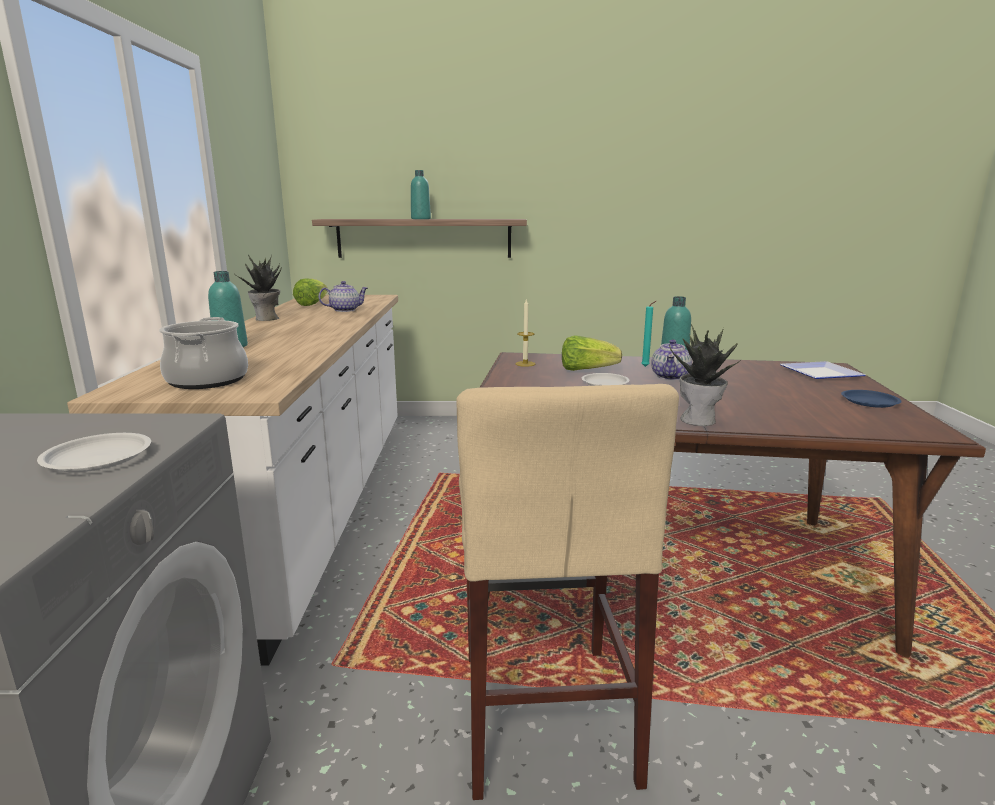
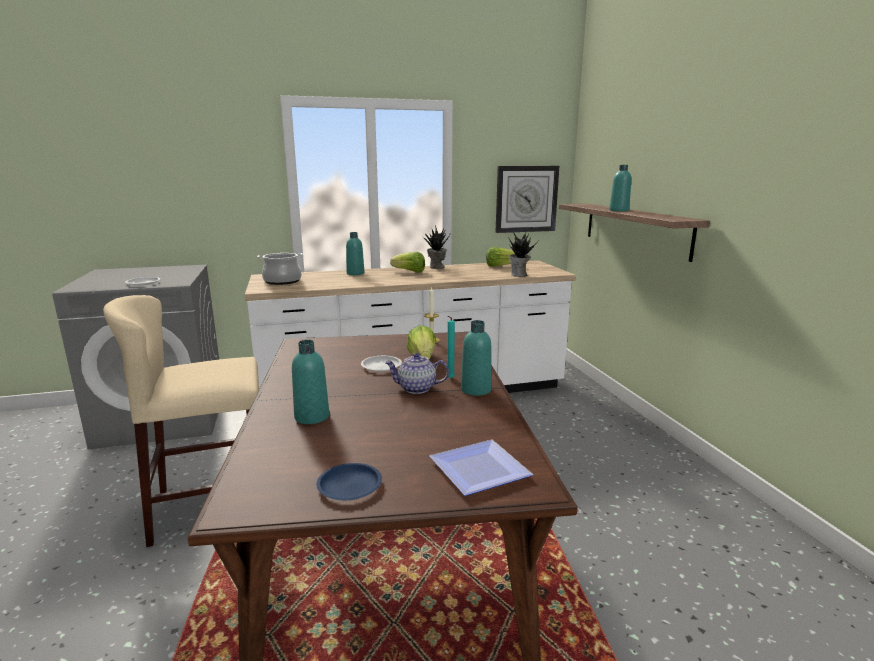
camera: 75 degrees right, 0 degrees up
(264, 216) = (526, 199): none -> wall clock
(275, 328) = (409, 272): none -> lettuce
(345, 310) = (484, 274): teapot -> none
(699, 420) = (281, 398): potted plant -> potted plant (519, 275)
(747, 409) = (312, 417): none -> turquoise bottle

